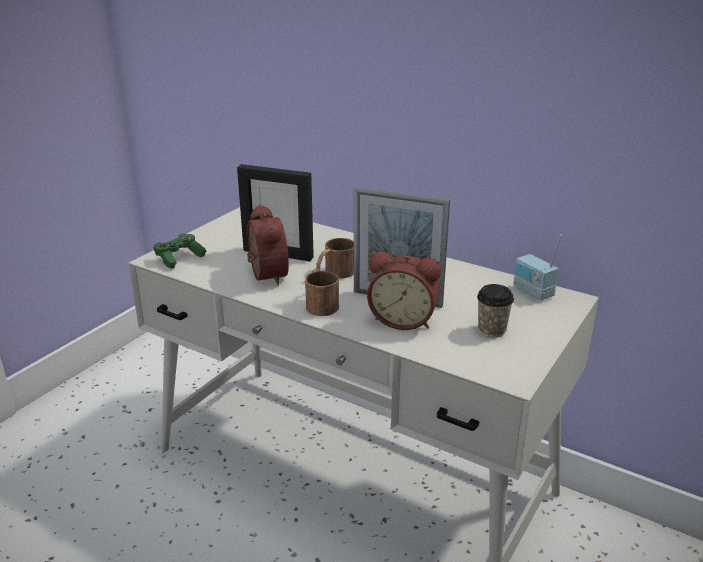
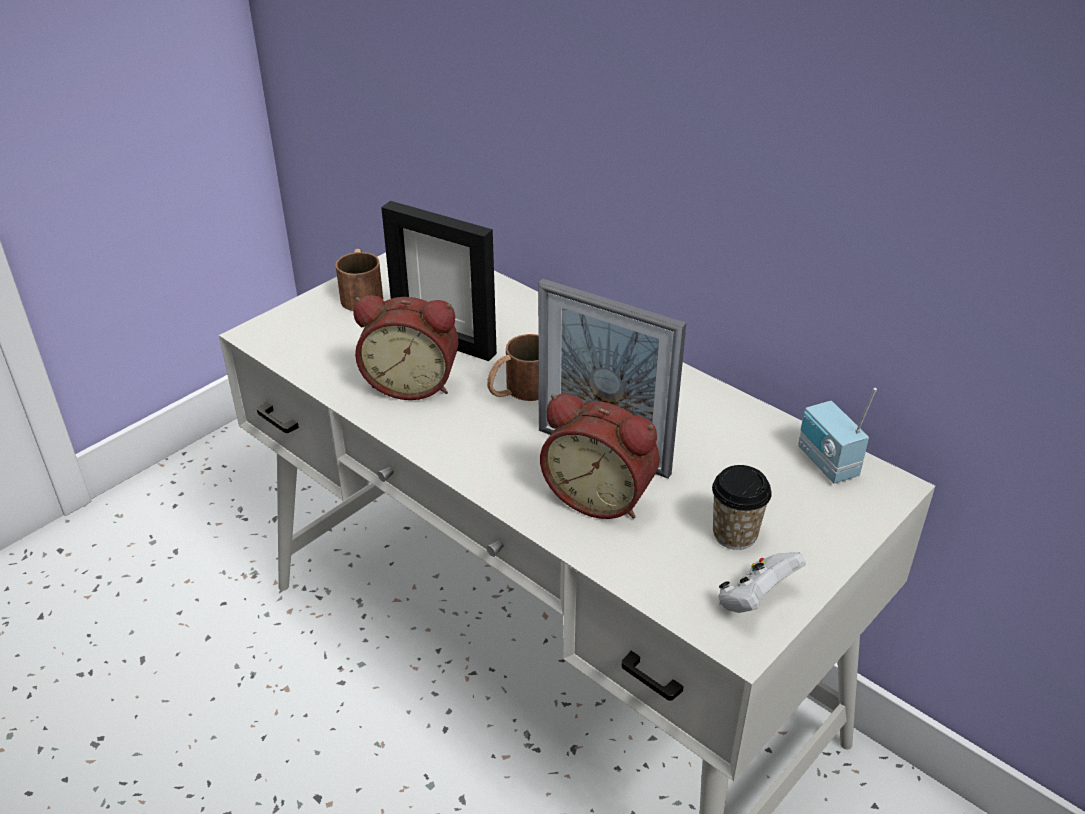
camera: 10 degrees right, 10 degrees up
(179, 258) = (295, 334): green game controller -> none
(265, 276) = (412, 383): alarm clock -> alarm clock turned 105 degrees clockwise
(320, 303) = (480, 447): brown mug -> brown mug (361, 293)
(516, 360) = (755, 600): none -> white game controller

